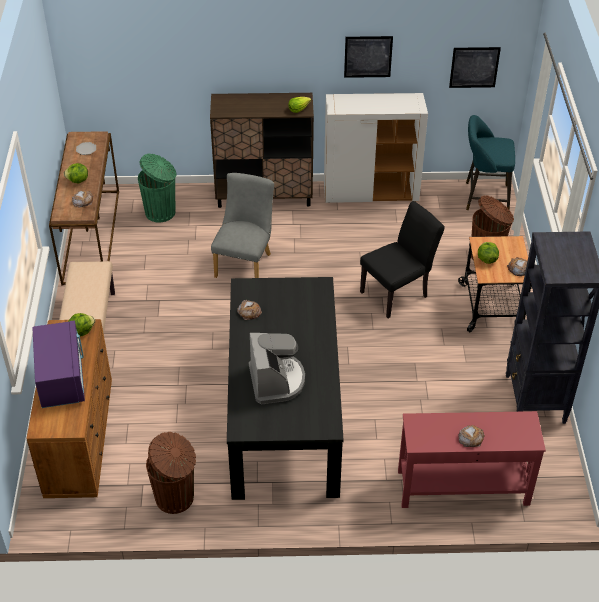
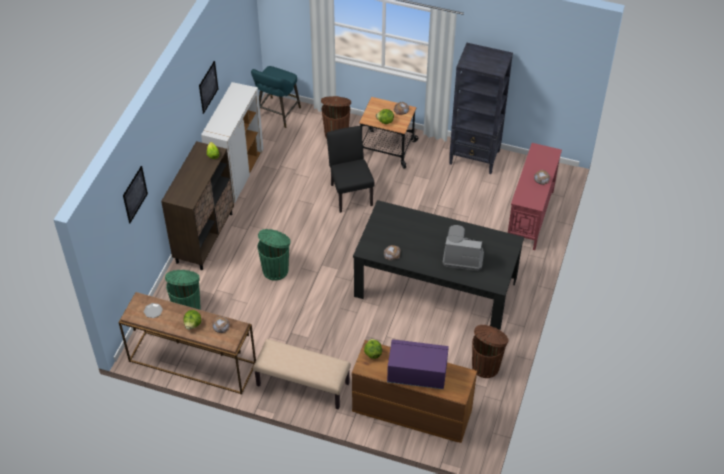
camera: 70 degrees left, 5 degrees up
(245, 263) = (276, 269): grey chair -> green trash can
(474, 67) = (242, 40): picture -> picture (135, 194)

